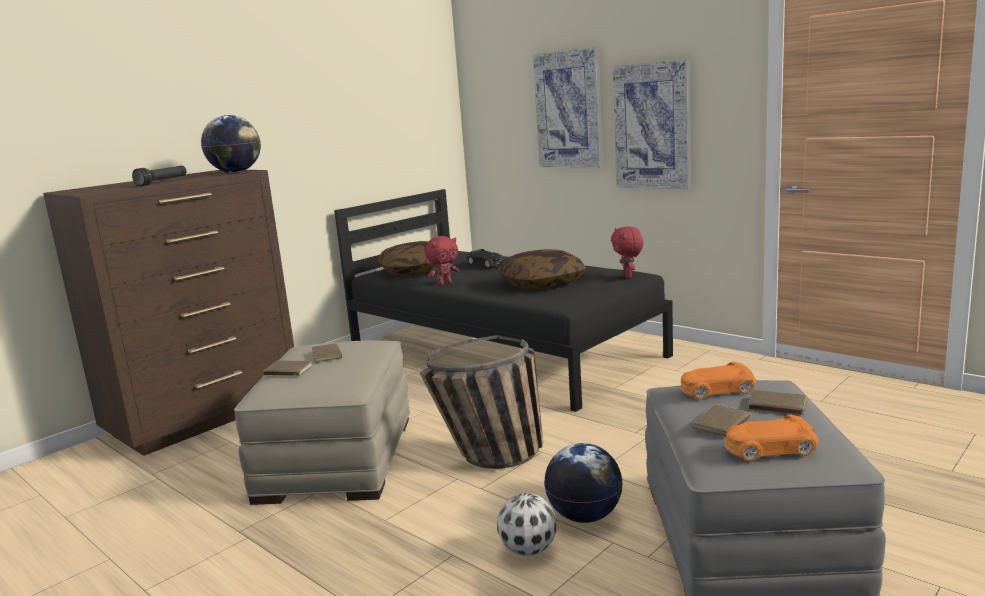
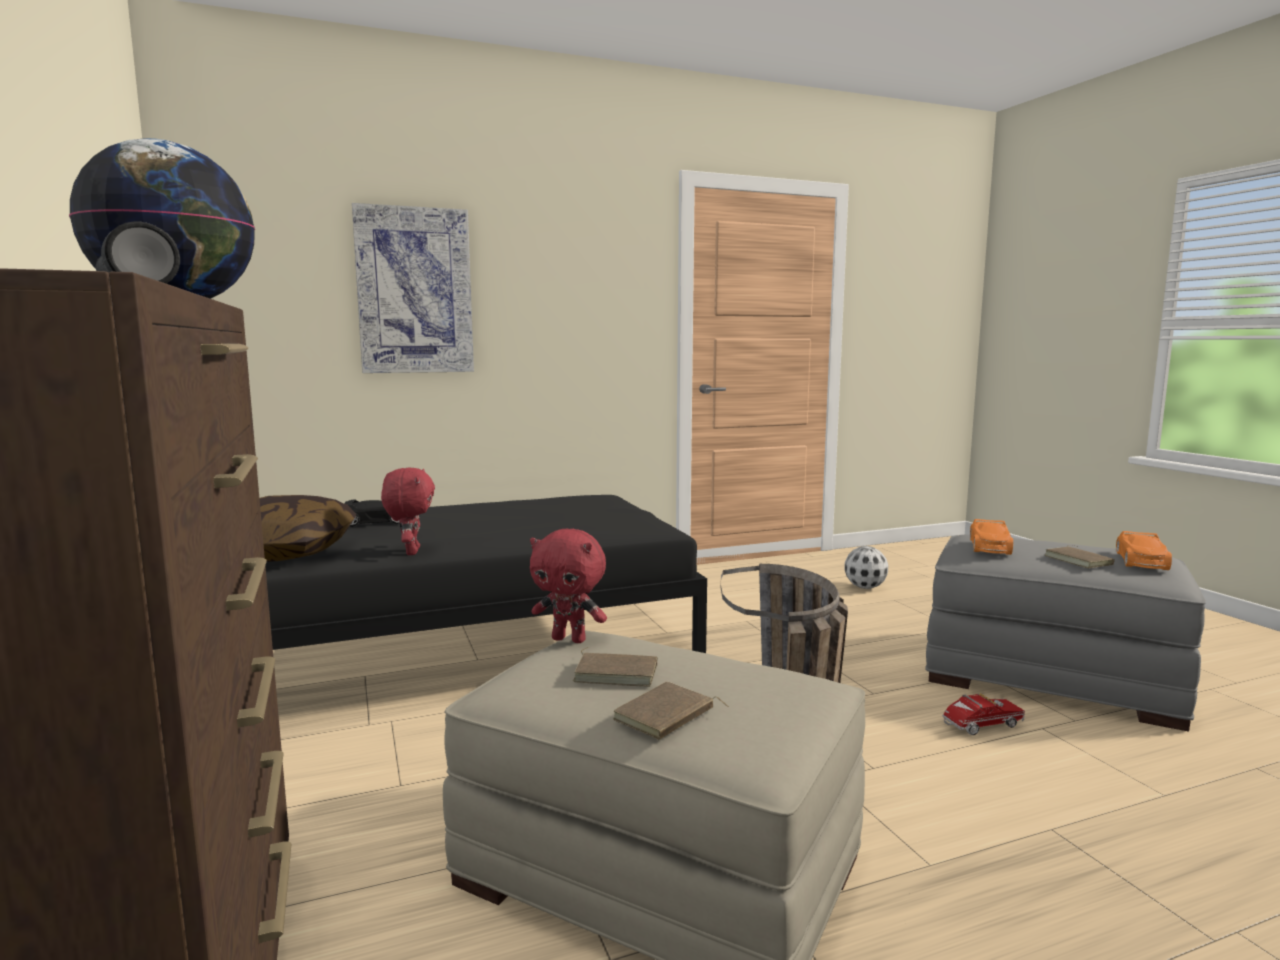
camera: 65 degrees left, 5 degrees down
(529, 550) = (1049, 775): football -> football (865, 587)
(541, 284) = (543, 523): pillow -> none
(585, 516) = (979, 726): globe -> toy truck
(628, 276) = (599, 499): red plush toy -> red plush toy (570, 639)
(652, 126) = (547, 320): picture -> none
(777, 406) = (1043, 543): brown book -> none

